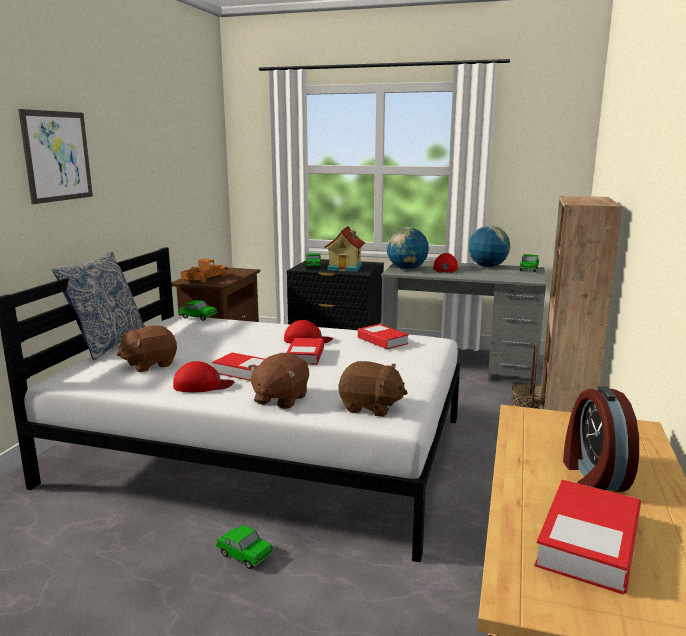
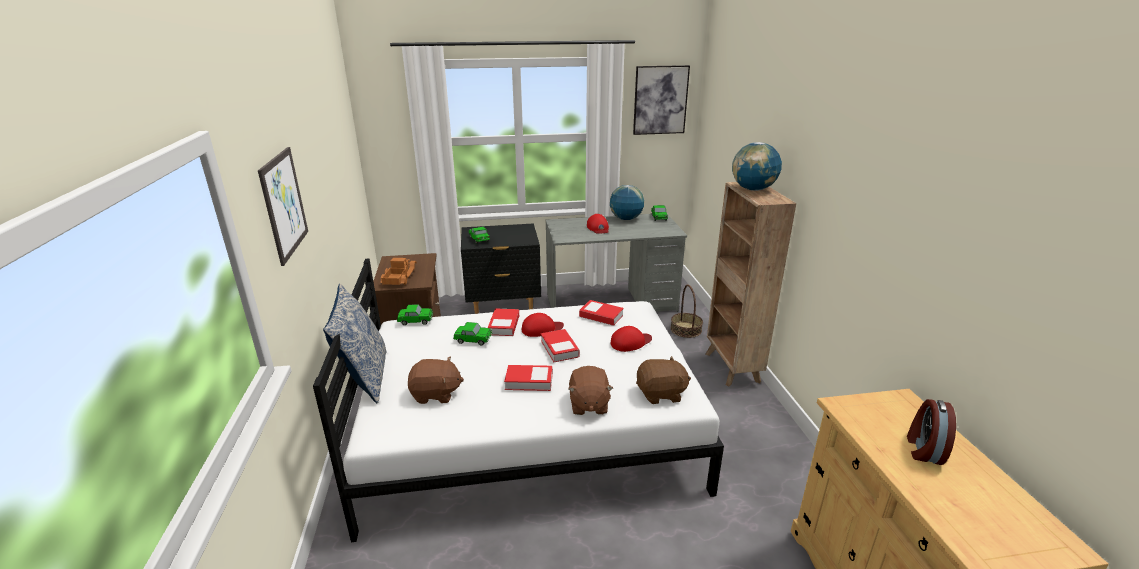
camera: 25 degrees left, 10 degrees up
(149, 364) = (436, 394): brown plush toy -> brown plush toy turned 120 degrees counterclockwise
(202, 385) = (511, 406): red cap -> red cap (630, 342)
(244, 555) = (597, 536): toy car -> toy car (473, 340)
(346, 268) = (510, 236): toy house -> none
(407, 269) = (568, 232): globe -> globe (753, 189)
(545, 131) = (660, 100): none -> picture
(588, 543) = (972, 506): book -> book (504, 325)
(592, 475) = (923, 449): alarm clock -> alarm clock turned 45 degrees clockwise

